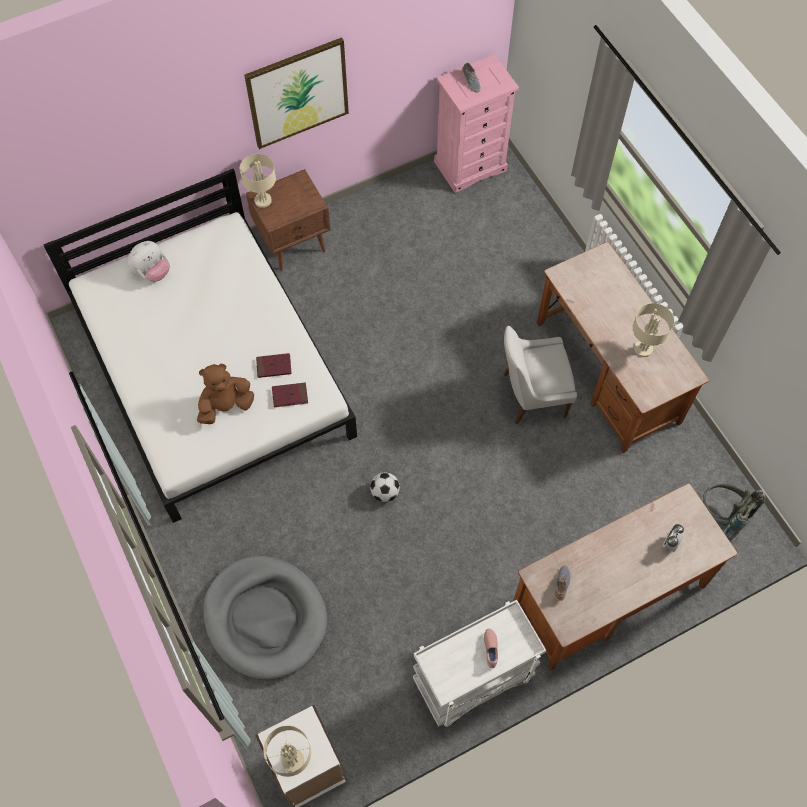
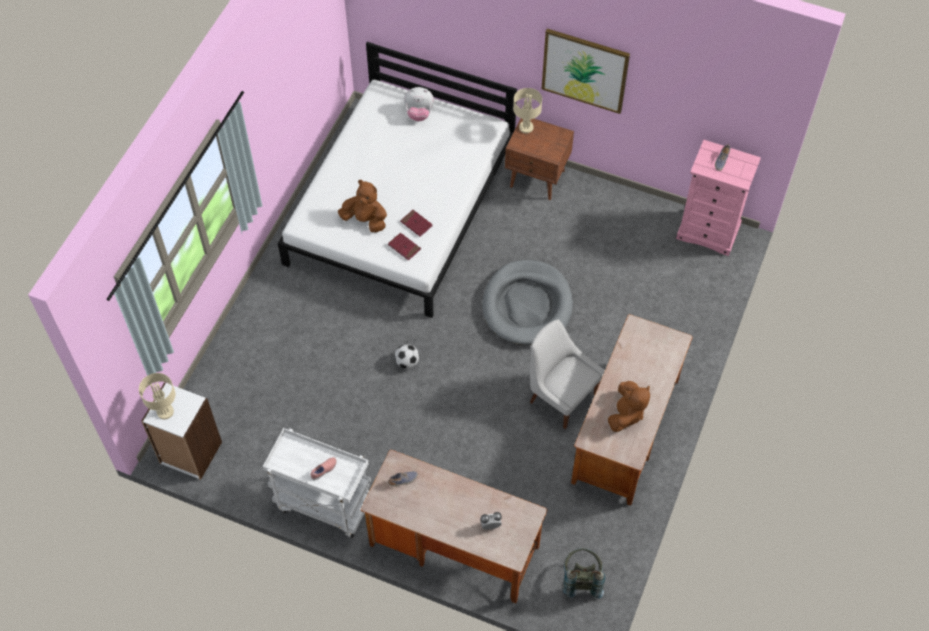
camera: 50 degrees right, 5 degrees down
(265, 618) = (264, 359): grey dog bed -> grey dog bed (527, 305)
(644, 349) = (626, 414): beige table lamp -> brown plush toy

